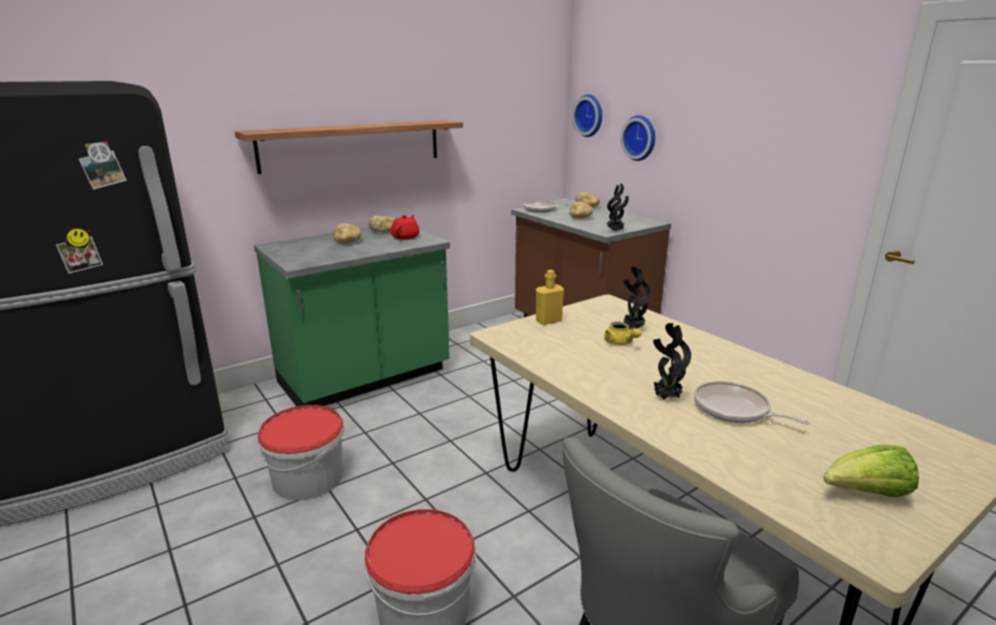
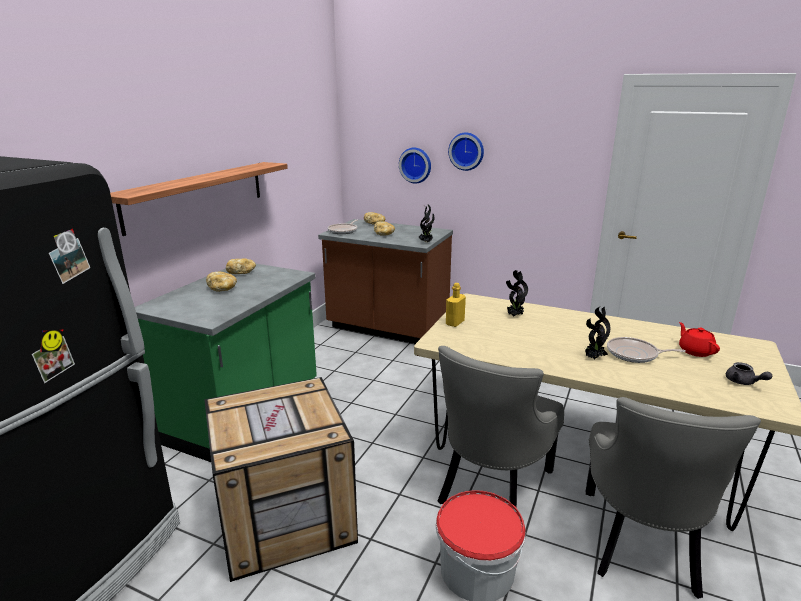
camera: 30 degrees left, 0 degrees up
(308, 477) = (284, 515): bucket -> crate
(406, 237) = (270, 275): red teapot -> red teapot (695, 351)
(534, 529) = (494, 484): none -> grey chair
(590, 115) = (363, 148): wall clock -> wall clock (466, 151)
(620, 343) = (520, 327): yellow teapot -> none
(866, 494) = (743, 382): lettuce -> grey teapot

